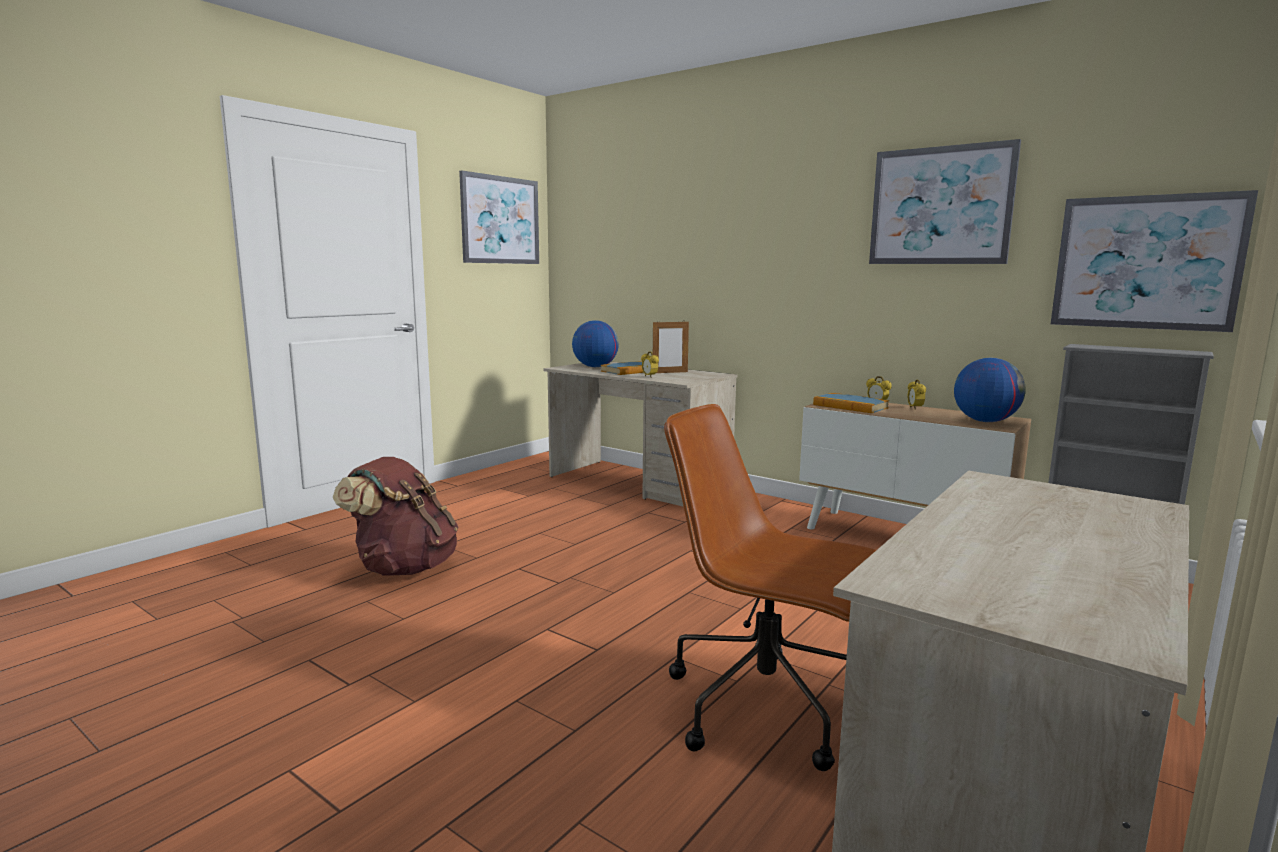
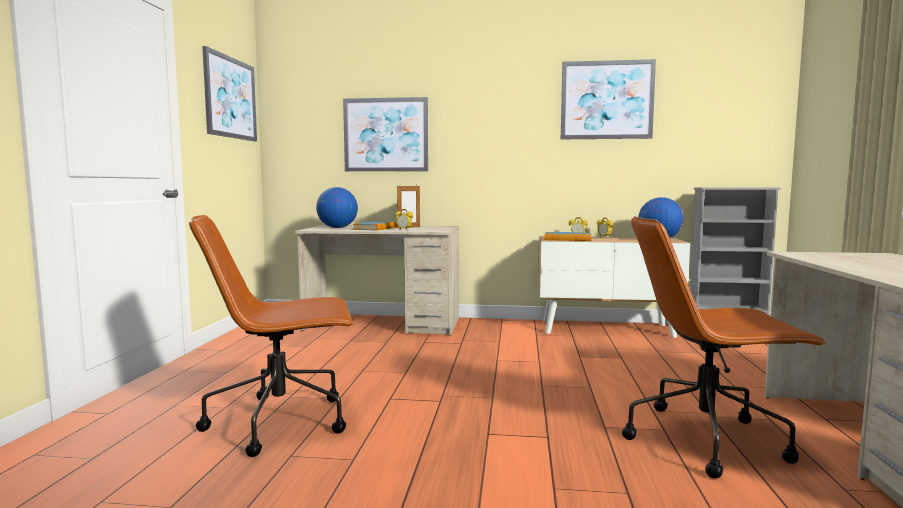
camera: 30 degrees left, 5 degrees down
(403, 568) = (282, 421): brown backpack -> brown office chair
(1146, 262) = (729, 137): picture -> picture (386, 135)

